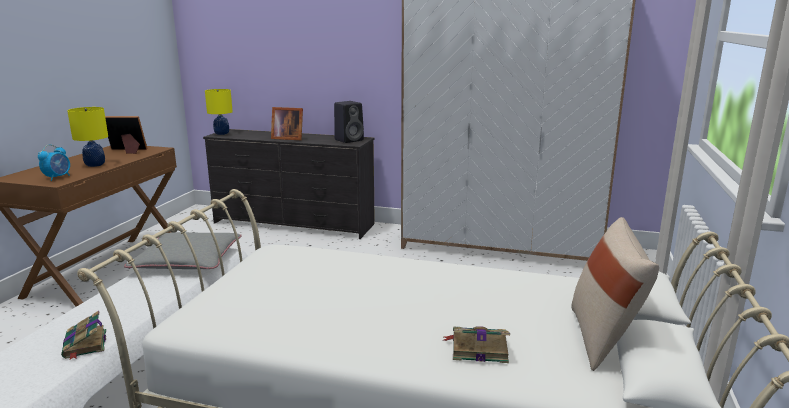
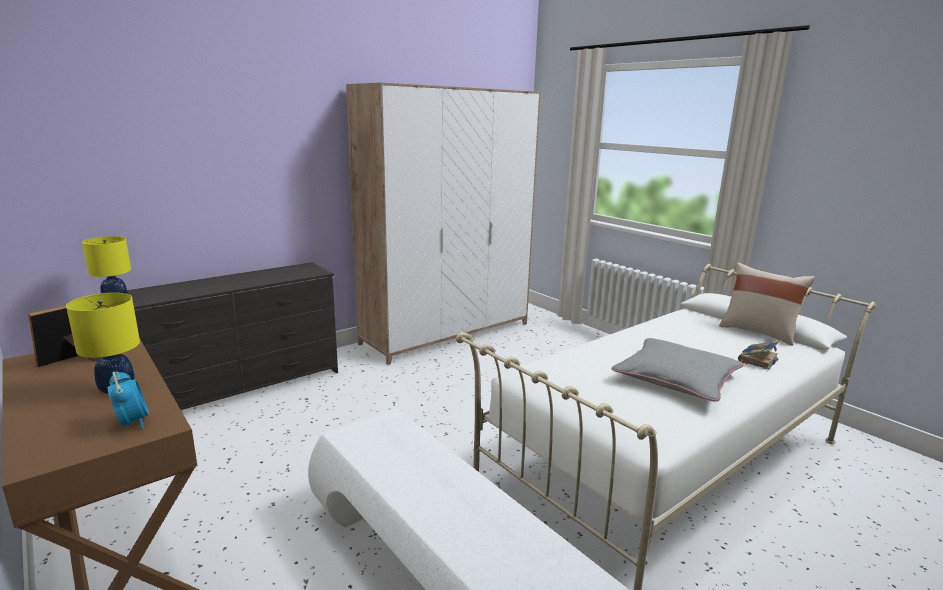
camera: 55 degrees left, 0 degrees up
(85, 345) = (534, 543): book -> none
(187, 260) = (381, 441): grey pillow -> grey pillow (676, 377)
(287, 138) = (228, 285): picture frame -> none
(349, 140) = (300, 270): black speaker -> none

